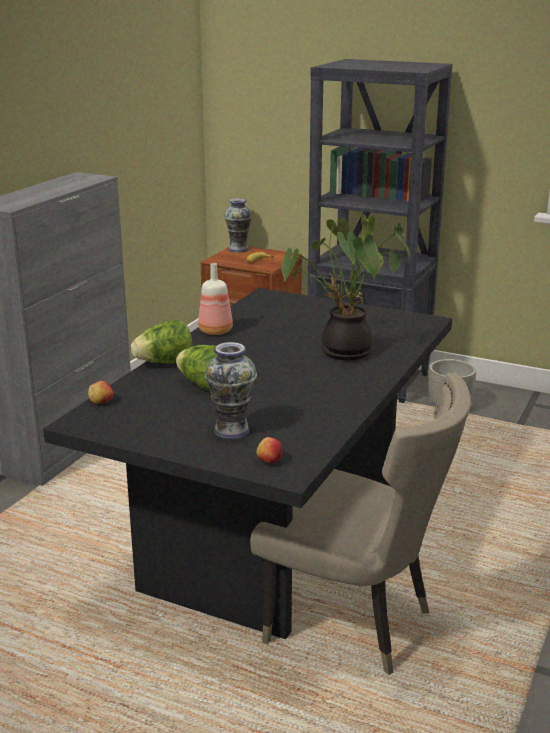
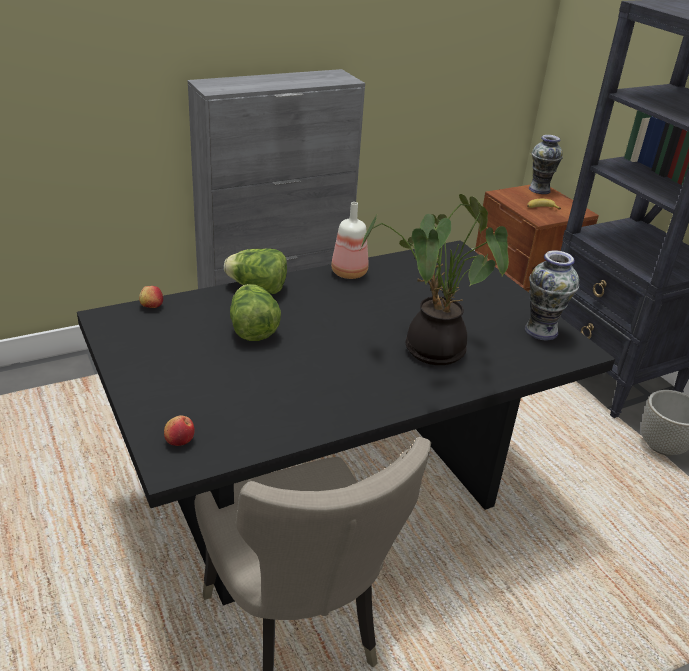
camera: 35 degrees right, 10 degrees up
(231, 430) = (200, 388): vase -> vase (540, 330)

